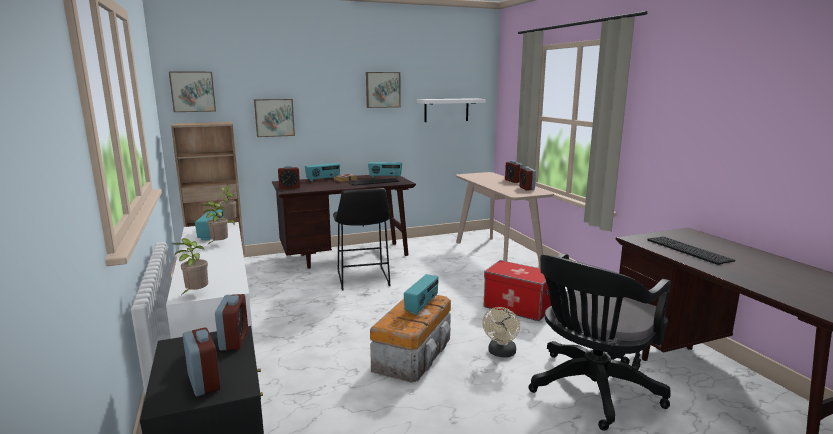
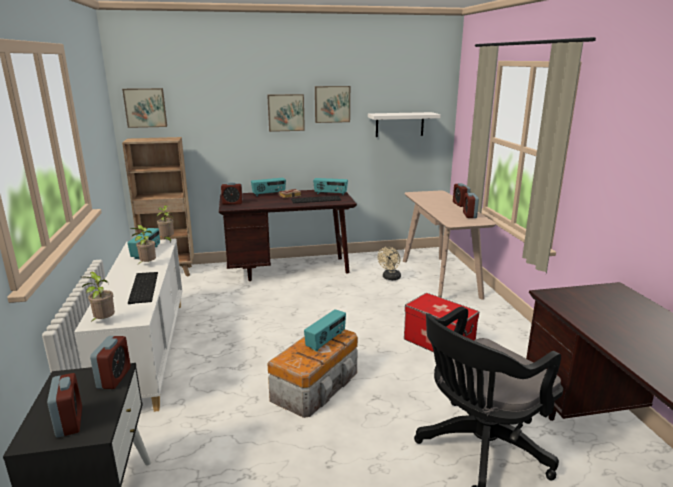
camera: 10 degrees right, 5 degrees up
(274, 117) = (223, 132): picture -> picture (286, 112)
(363, 280) = (296, 298): black stool -> none
(501, 353) = (402, 395): beige fan -> beige fan (390, 278)
(686, 250) = (599, 314): keyboard -> keyboard (142, 287)

